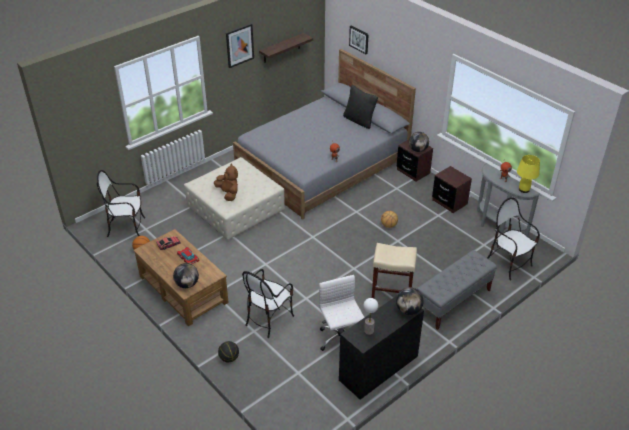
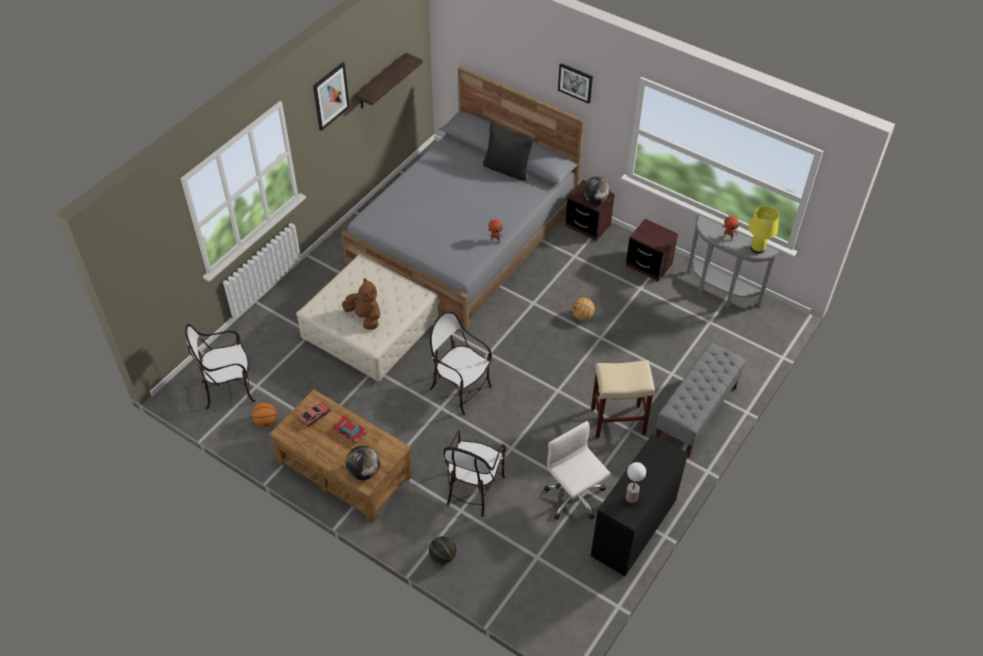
camera: 15 degrees left, 10 degrees up
(359, 39) = (489, 54): picture -> picture (575, 82)
(408, 310) = (669, 457): globe -> none
(508, 263) = (747, 344): chair -> chair (460, 389)

